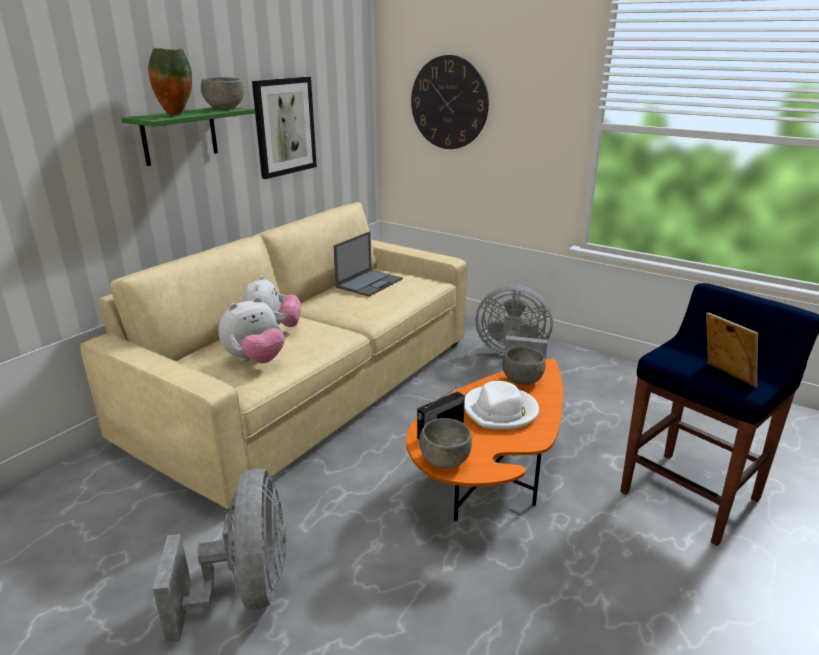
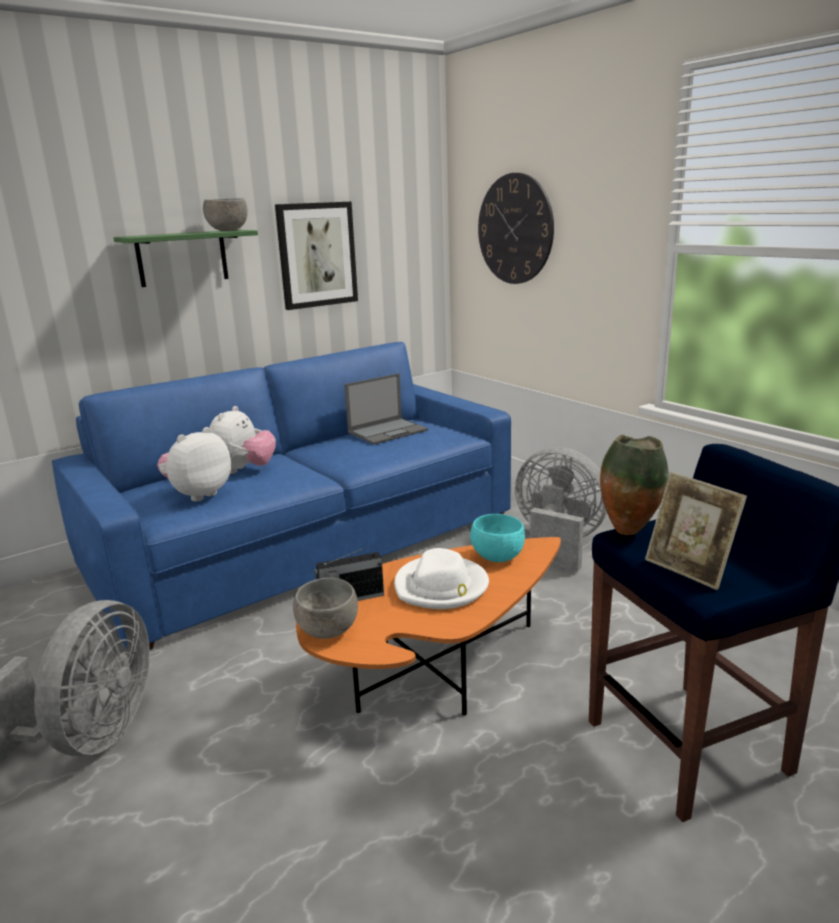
camera: 20 degrees right, 5 degrees down
(176, 114) = (166, 234): vase -> vase (628, 531)
(255, 360) = (198, 494): plush toy -> plush toy turned 150 degrees clockwise
(310, 387) = (305, 543): beige sofa -> blue sofa
(522, 381) = (497, 558): grey bowl -> turquoise bowl
(724, 377) = (688, 570): picture frame -> picture frame turned 150 degrees clockwise

